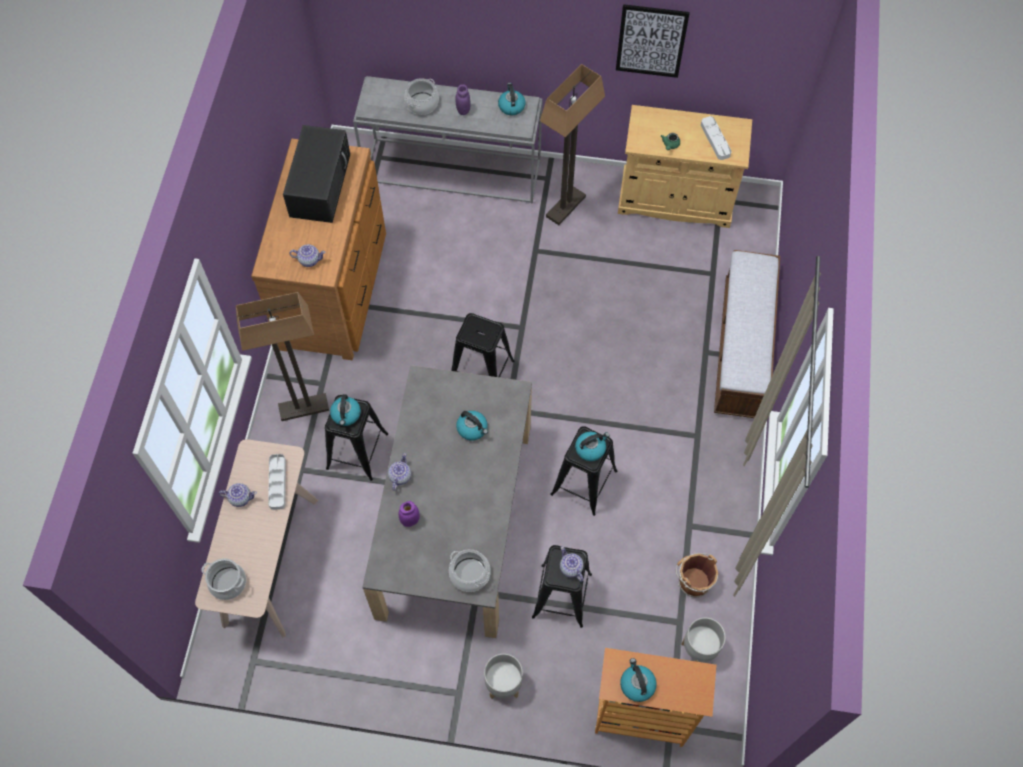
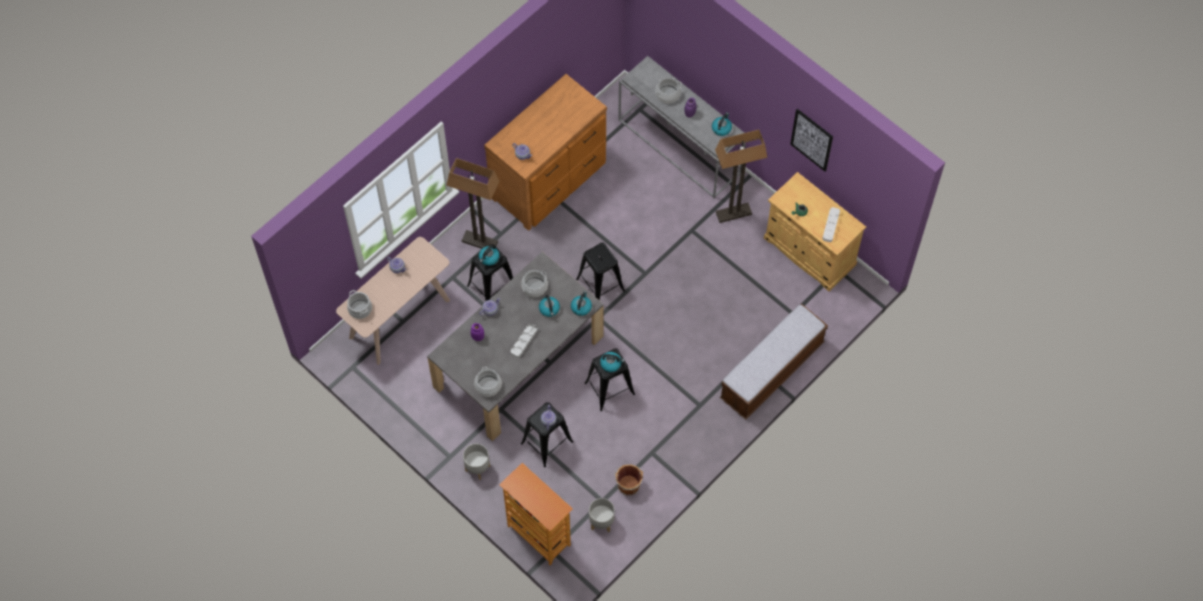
camera: 35 degrees right, 0 degrees up
(277, 483) = (422, 272): grey tray -> grey tray (524, 341)
(320, 184) = (561, 112): black microwave -> none
(434, 413) = (535, 287): none -> cooking pot
(637, 684) = (523, 490): kettle -> kettle (581, 307)

